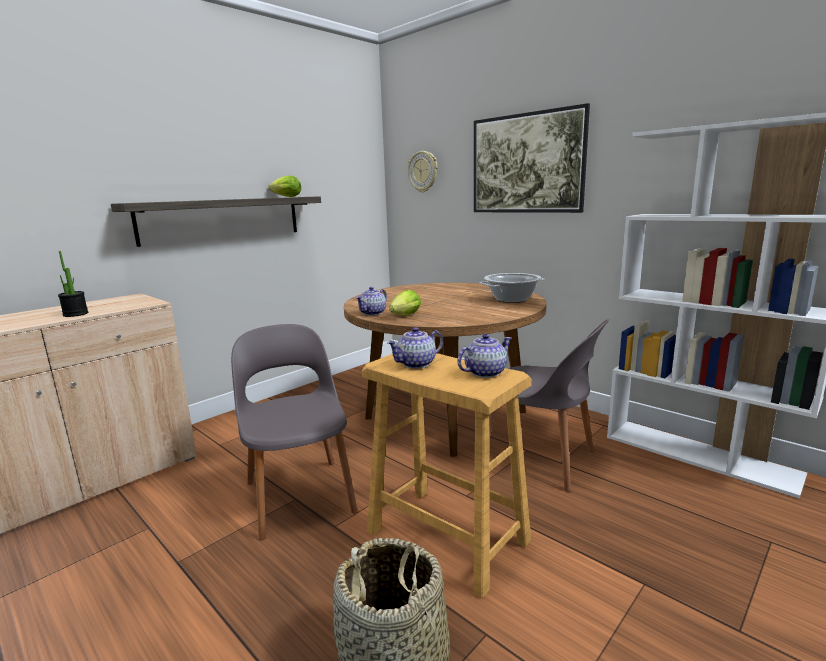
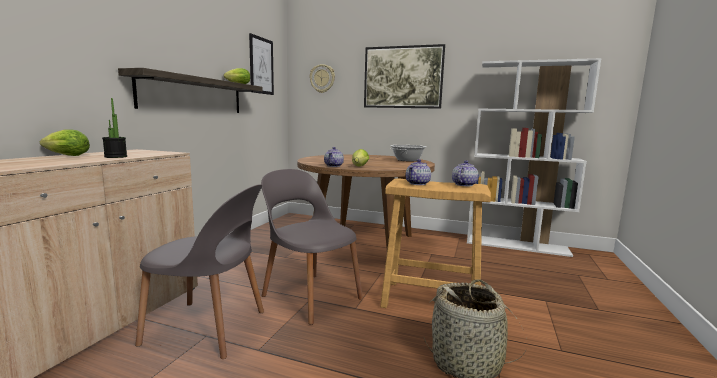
camera: 25 degrees left, 5 degrees down
(41, 311) = (65, 155): none -> lettuce
(334, 164) = (261, 66): none -> picture
(540, 459) = (443, 257): grey chair -> grey chair (208, 328)

